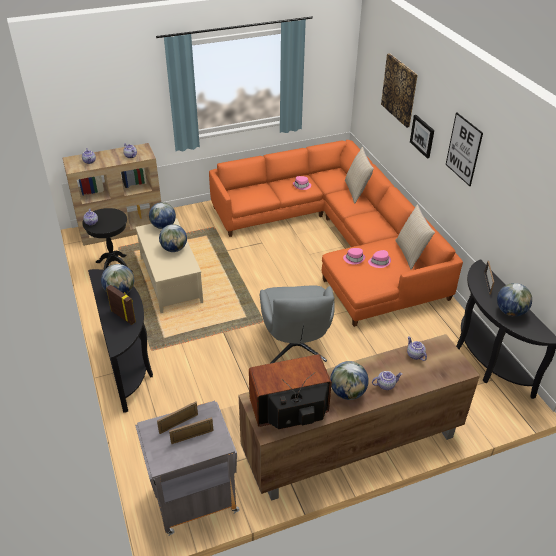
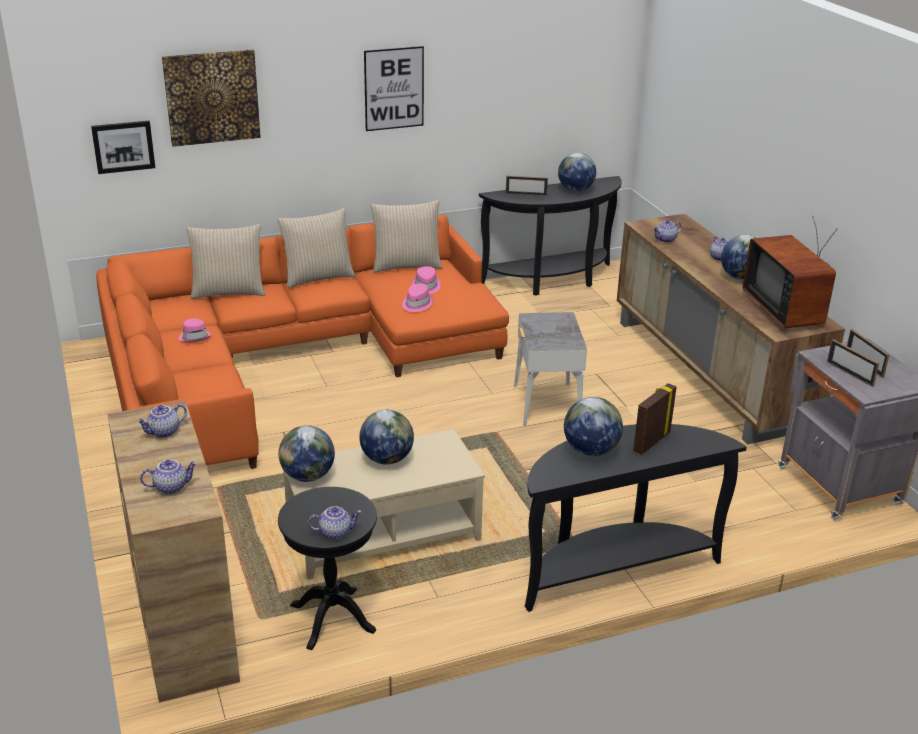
camera: 90 degrees left, 10 degrees down
(295, 345) = (546, 405): grey armchair -> side table
(384, 220) = (318, 277): none -> beige pillow
(422, 136) = (297, 128): picture -> picture (123, 146)

